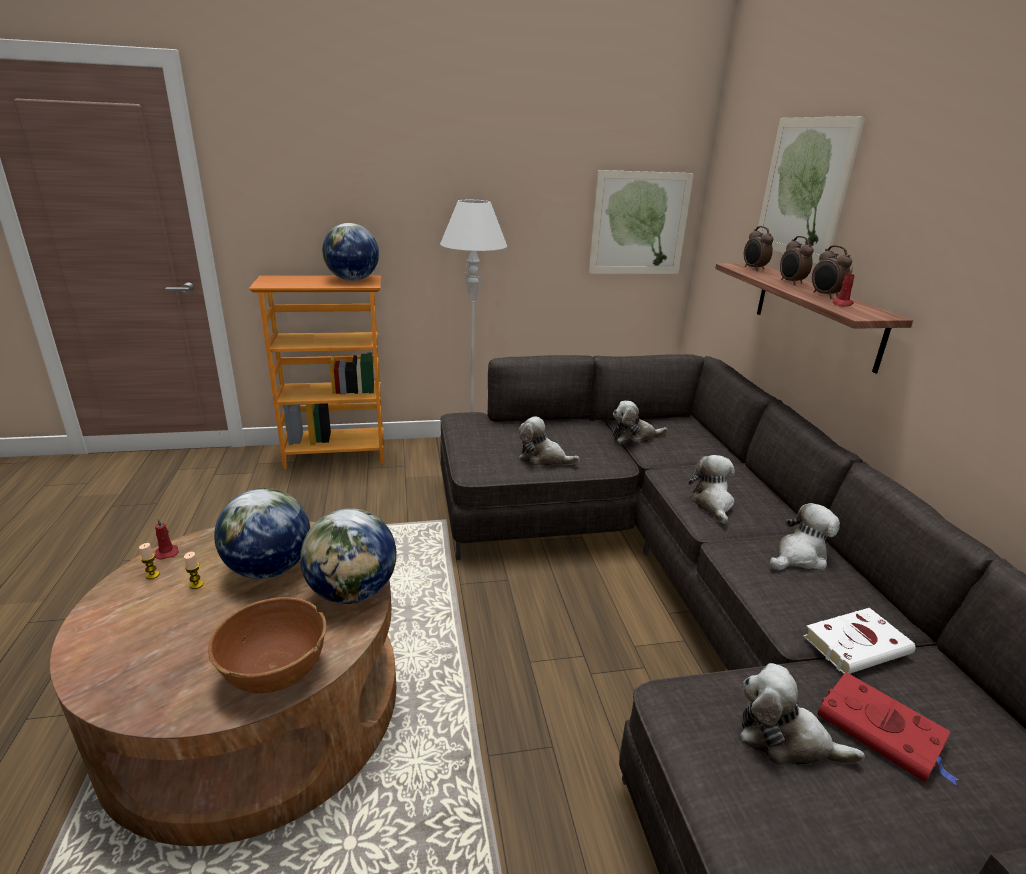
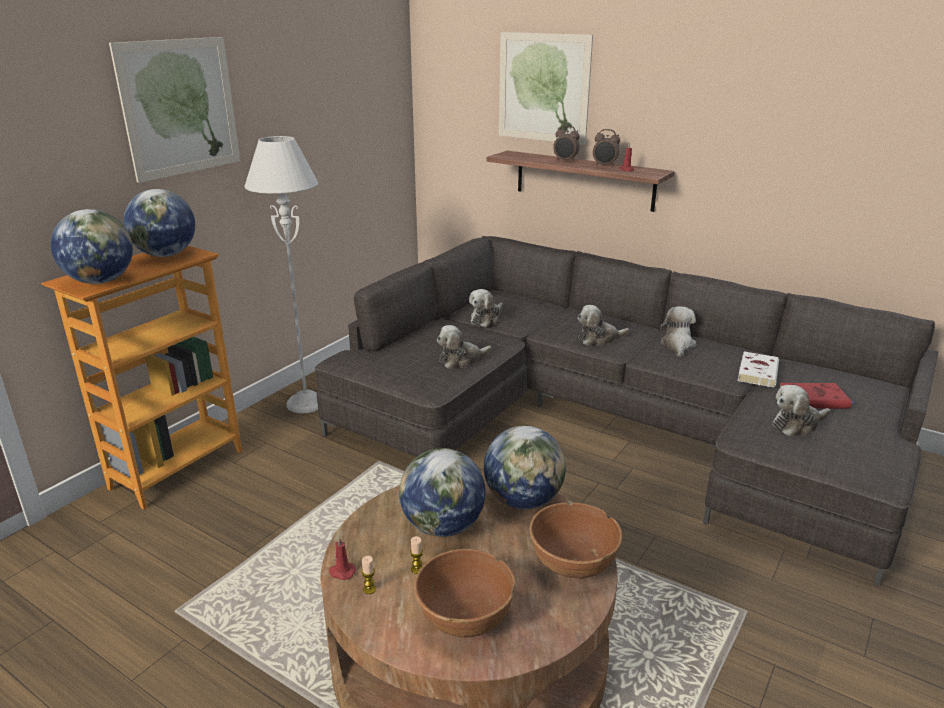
camera: 45 degrees left, 0 degrees up
(144, 641) = (465, 616): none -> brown bowl
(281, 283) = (101, 281): none -> globe
(639, 224) = (375, 132): picture -> picture (180, 107)
(712, 504) = (599, 339): plush toy -> plush toy turned 60 degrees counterclockwise
(753, 268) = (518, 155): alarm clock -> none

